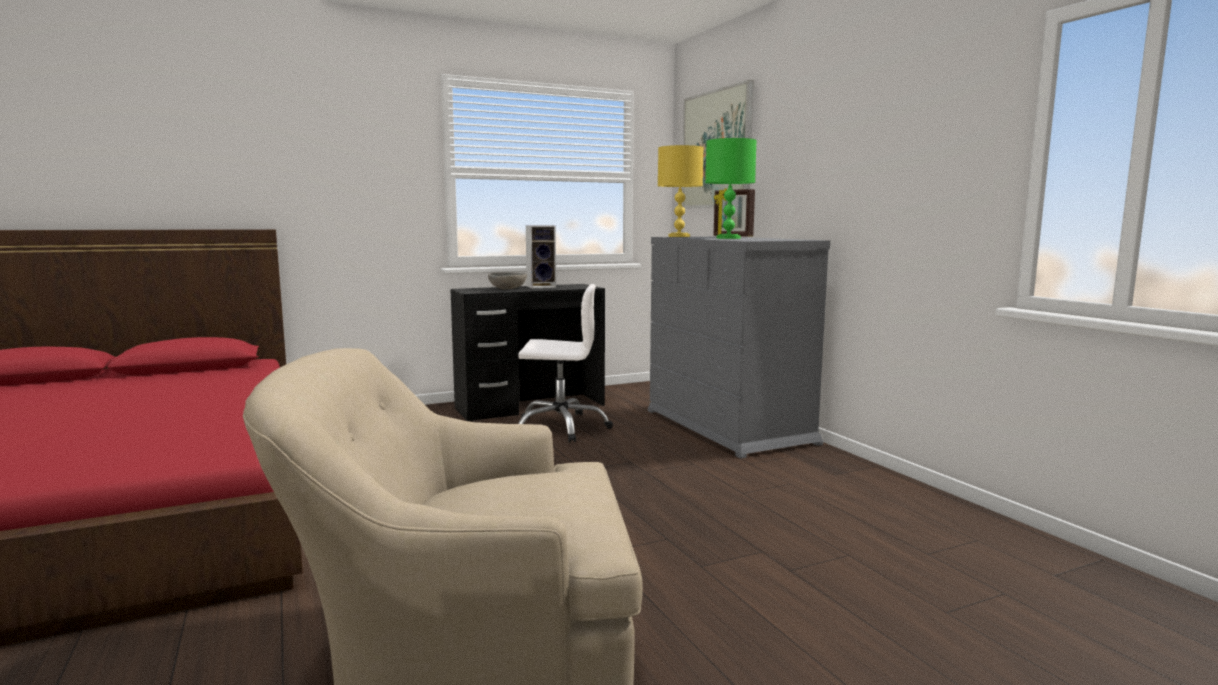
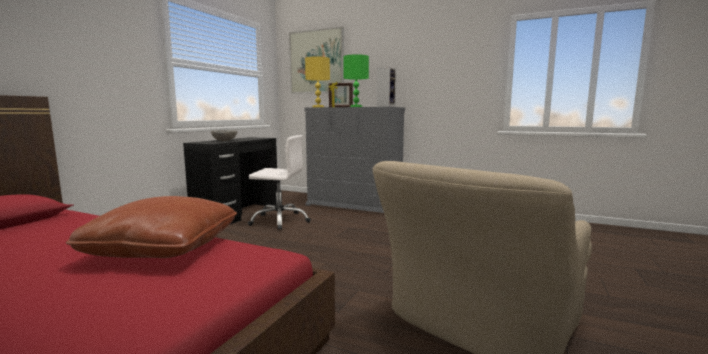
camera: 40 degrees left, 0 degrees up
(204, 419) = (163, 248): none -> brown pillow
(542, 286) = (237, 139): speaker -> speaker (386, 107)
(561, 427) = (280, 221): white office chair -> white office chair turned 45 degrees clockwise

